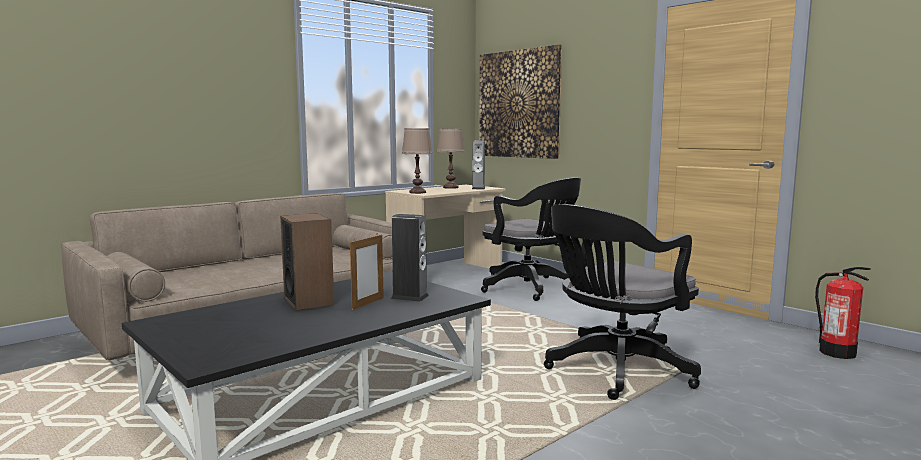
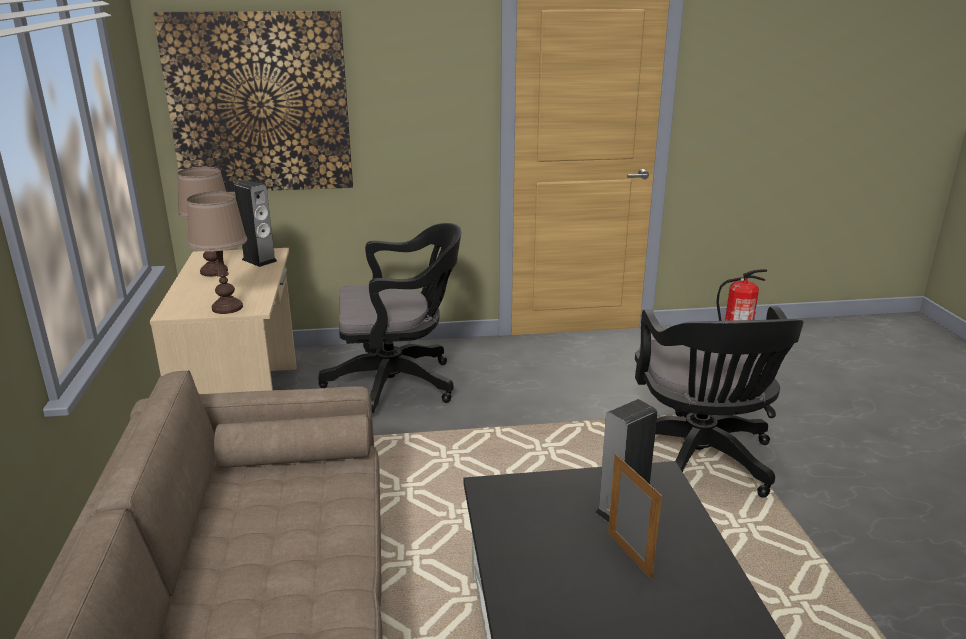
camera: 55 degrees left, 15 degrees up
(309, 301) = (573, 605): speaker -> none

